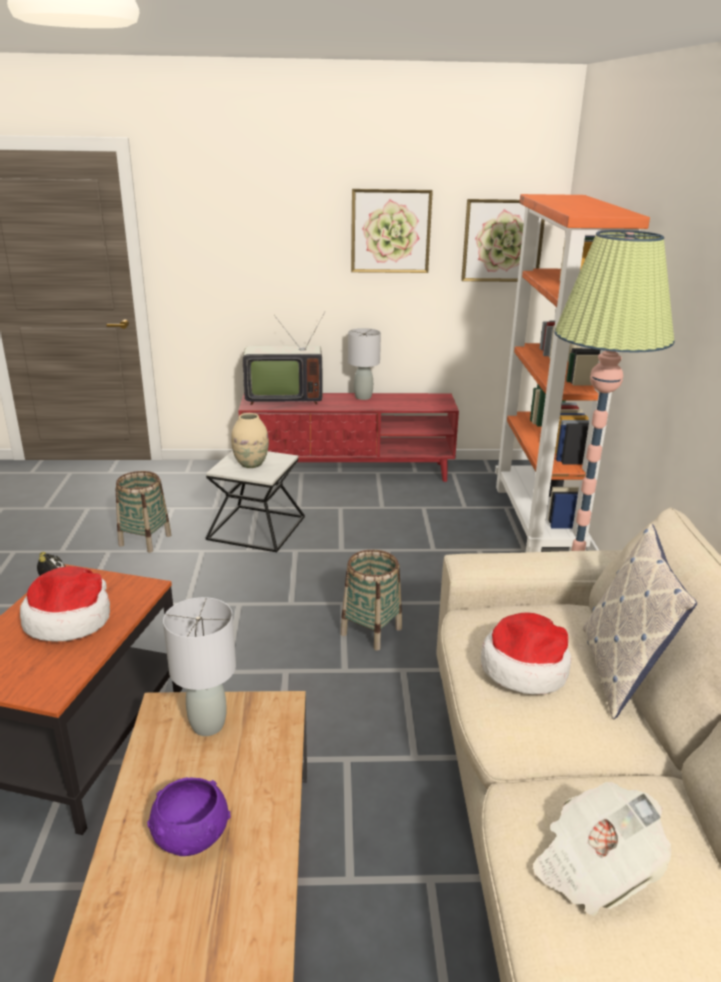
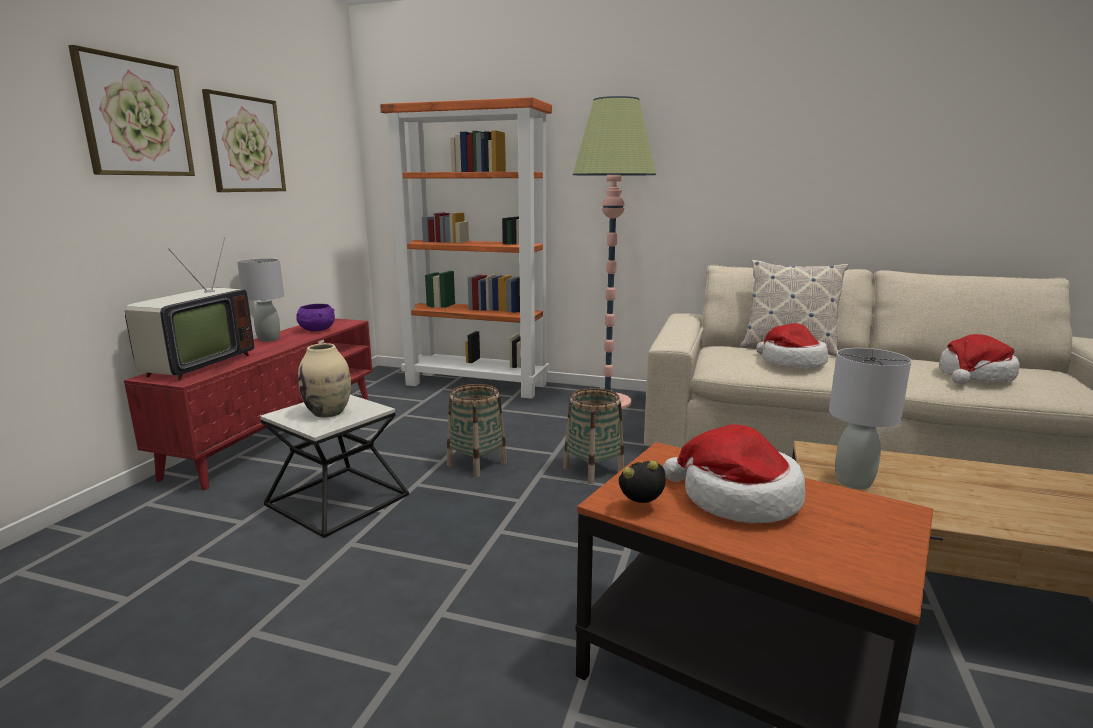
camera: 70 degrees left, 10 degrees down
(145, 540) = (262, 590): basket -> basket (477, 464)
(190, 836) = (1004, 499): purple bowl -> purple bowl (316, 330)
(502, 241) = (328, 159): picture -> picture (135, 117)
(594, 868) = (974, 376): newspaper -> hat

